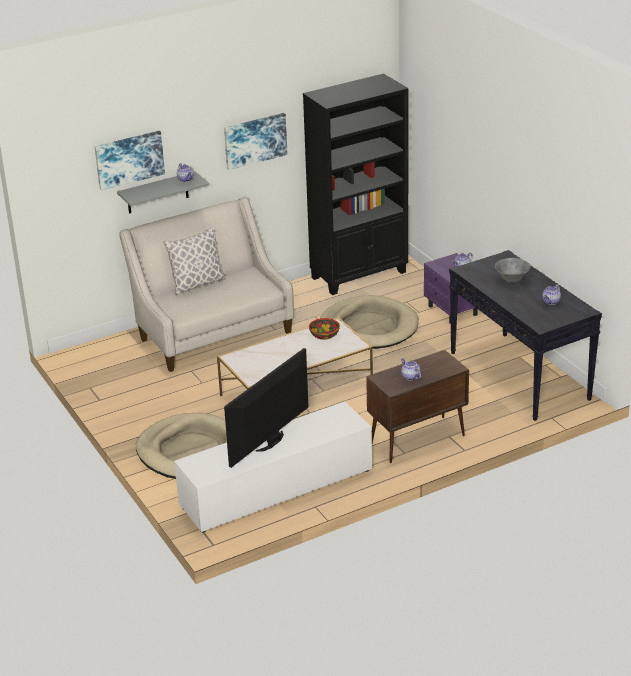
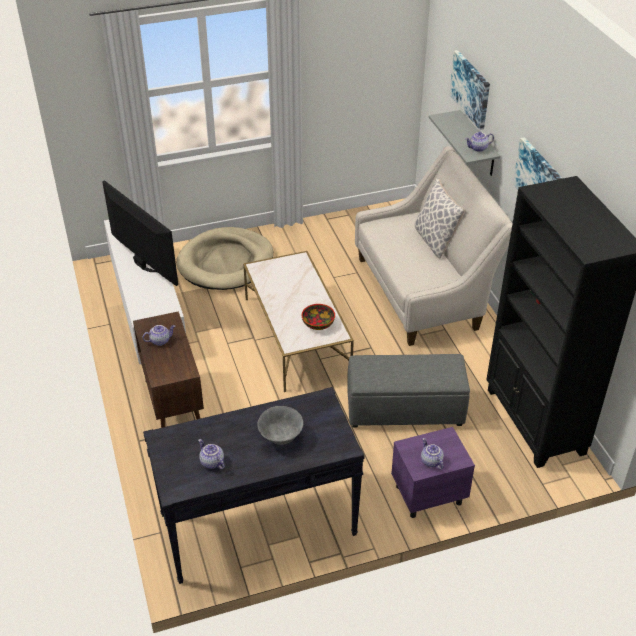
camera: 100 degrees right, 10 degrees up
(369, 327) = (406, 409): beige dog bed -> grey ottoman

